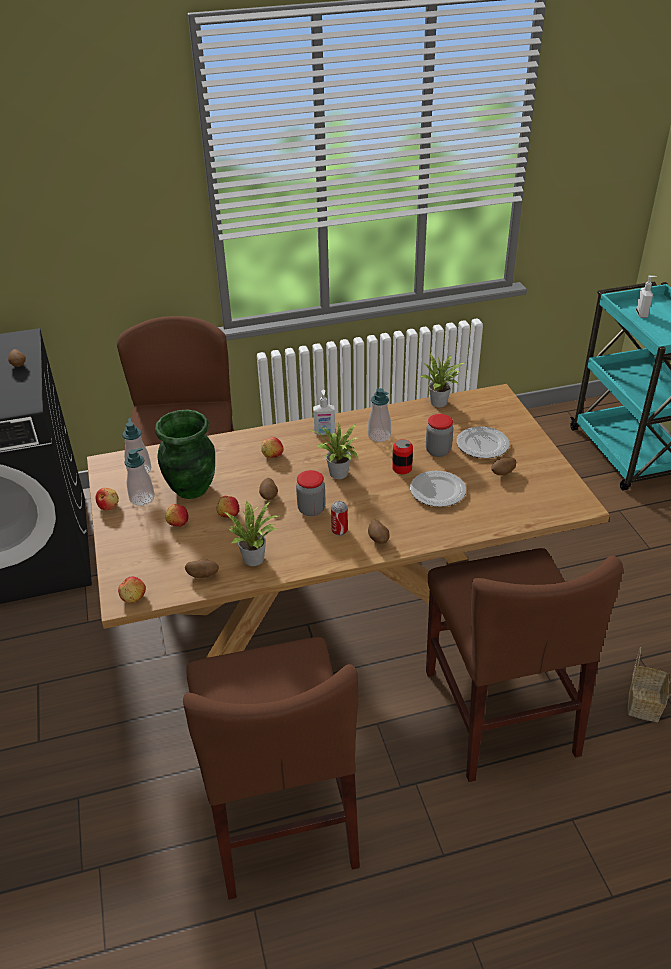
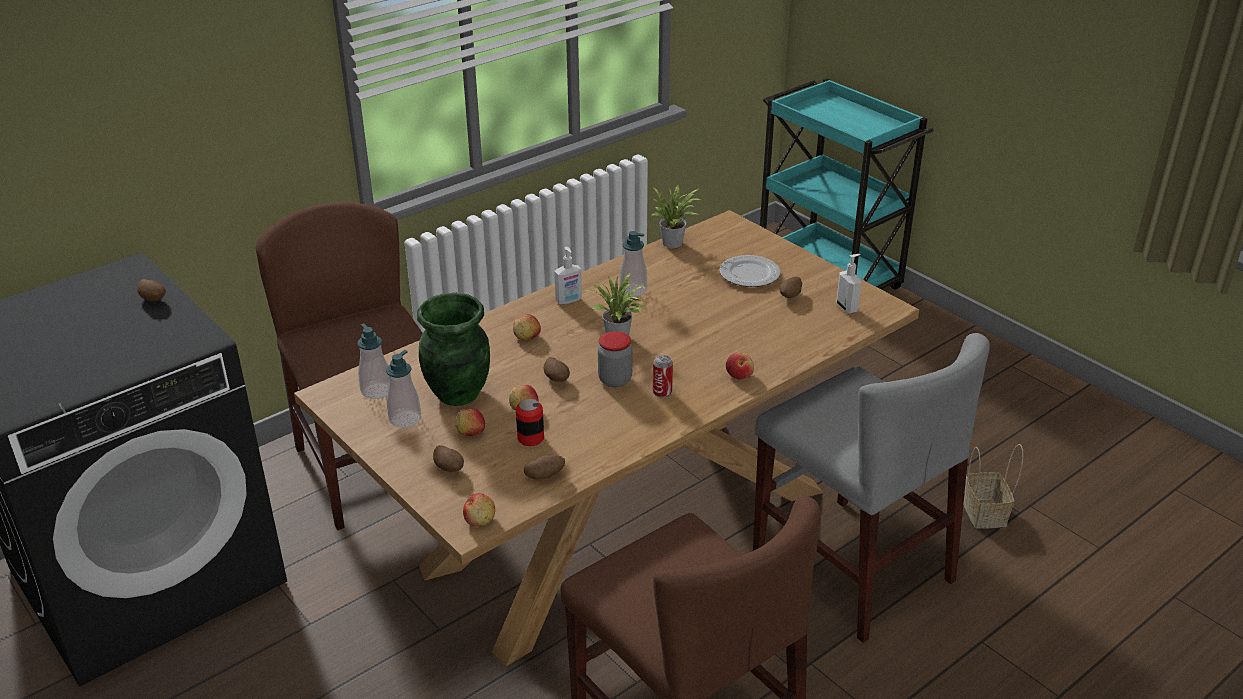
camera: 25 degrees left, 5 degrees down
(108, 506) = (369, 437): apple -> apple (739, 375)
(256, 557) = (591, 442): potted plant -> none
(378, 540) = (710, 390): potato -> potato (449, 469)
(402, 468) = (682, 316): can -> can (530, 438)
(438, 451) = (708, 290): jar -> none
(438, 491) = (737, 329): plate -> none
(499, 711) = (851, 566): brown chair -> grey chair
(642, 314) = (821, 115): soap dispenser -> soap dispenser (847, 308)

